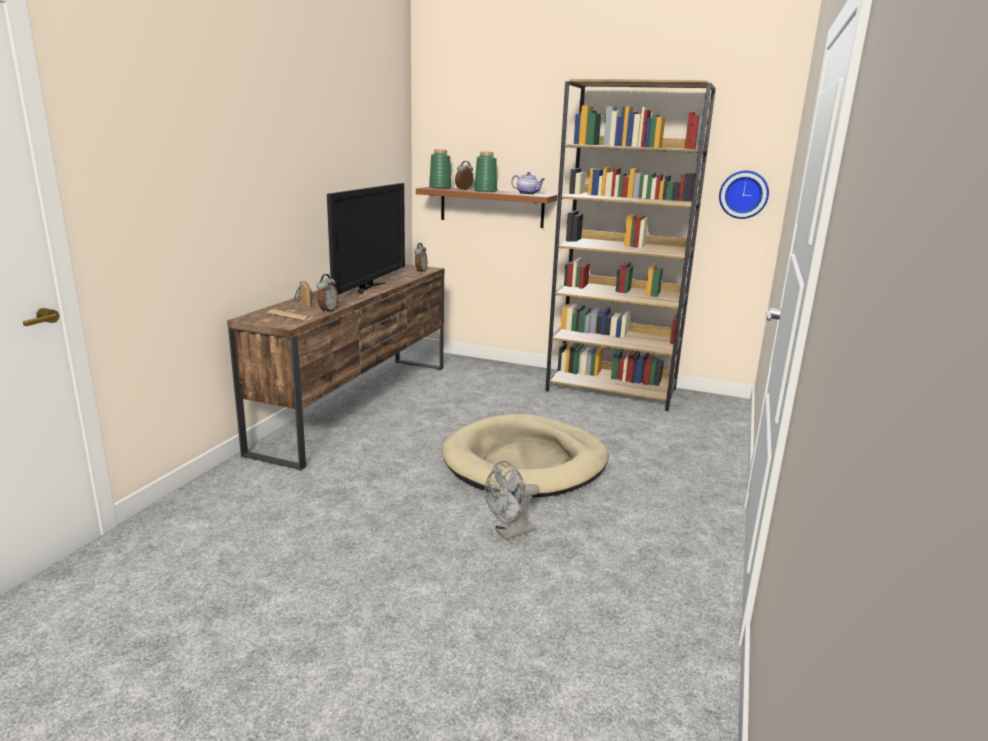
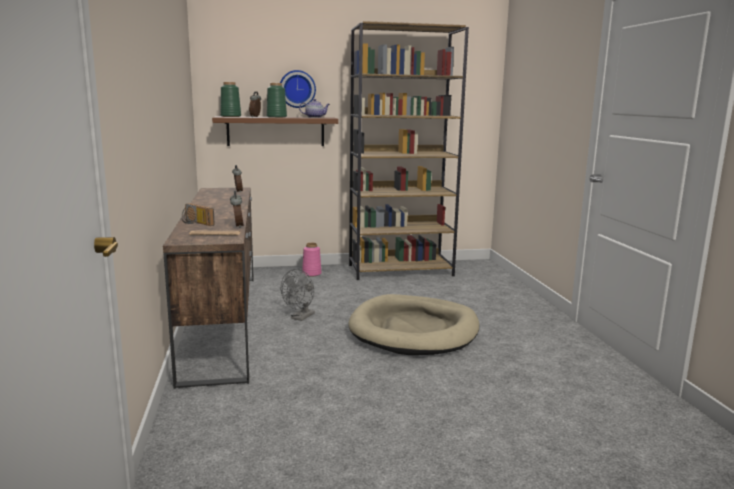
camera: 30 degrees left, 5 degrees down
(369, 288) = (226, 206): television -> none
(507, 374) = (311, 274): none -> pink vase
(509, 532) = (472, 378): grey fan -> grey fan (300, 317)
(743, 194) = (473, 109): wall clock -> wall clock (297, 89)

